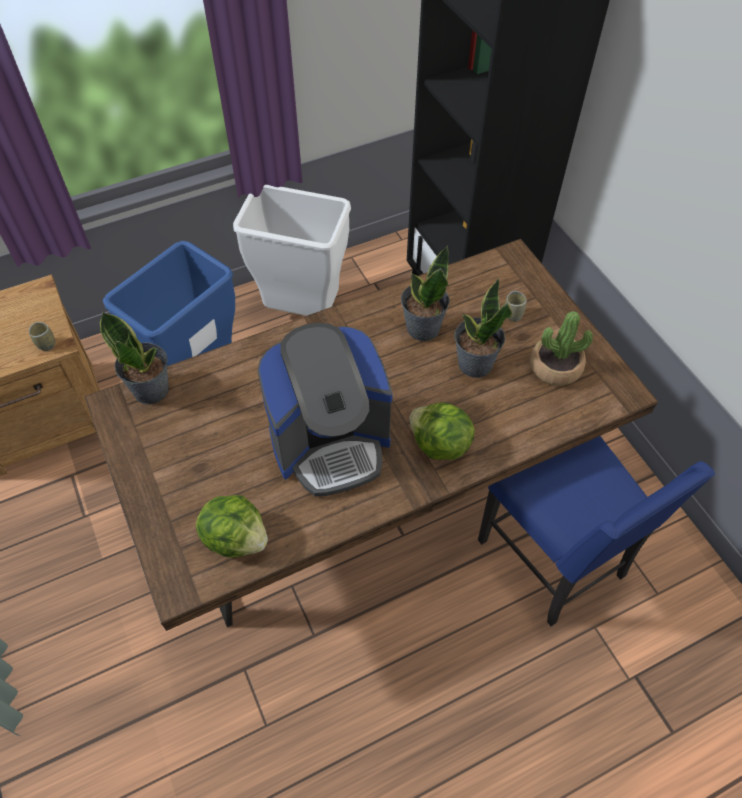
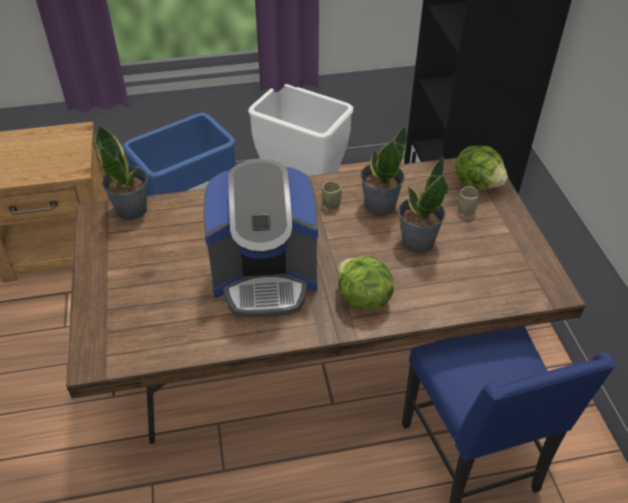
camera: 15 degrees right, 10 degrees down
(46, 344) = (68, 169): cup -> cup (331, 204)
(236, 538) = (156, 334): lettuce -> lettuce (478, 183)
(555, 367) = (492, 258): potted plant -> none

